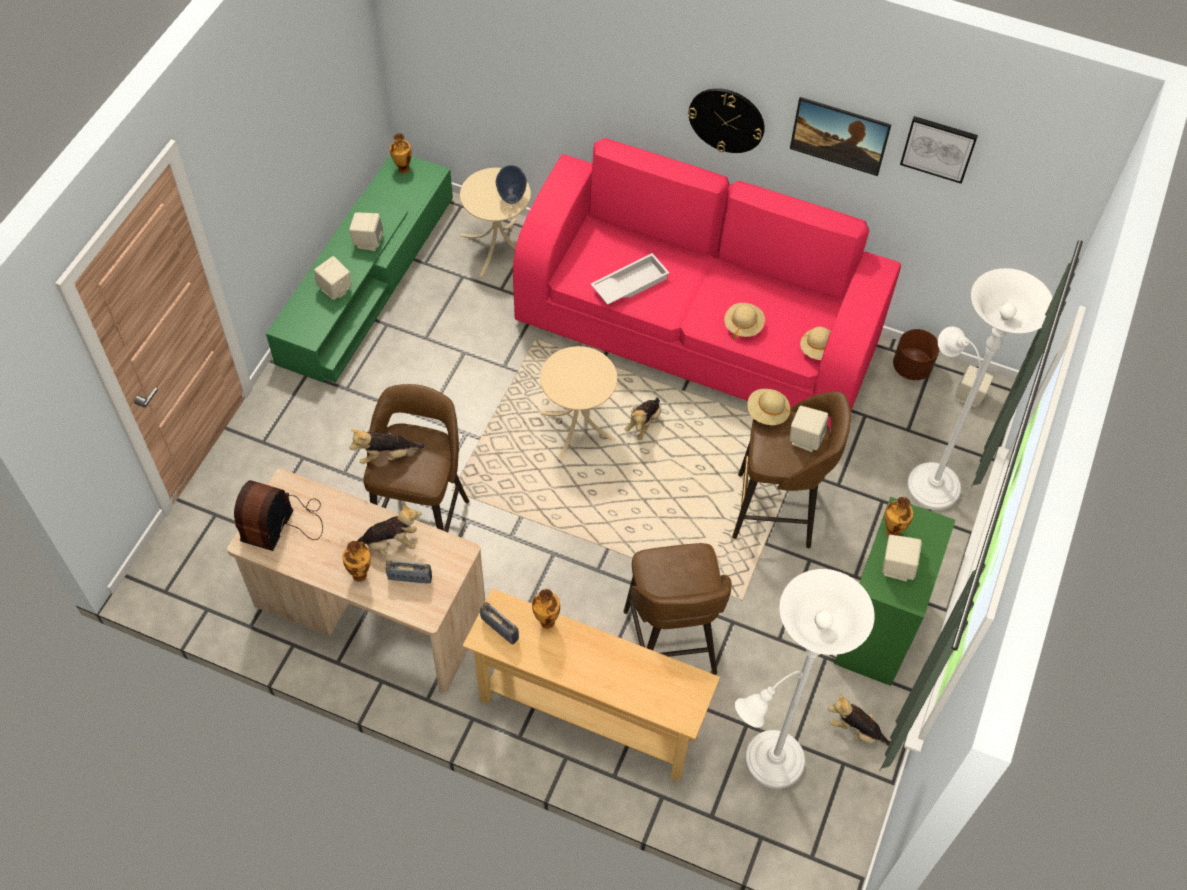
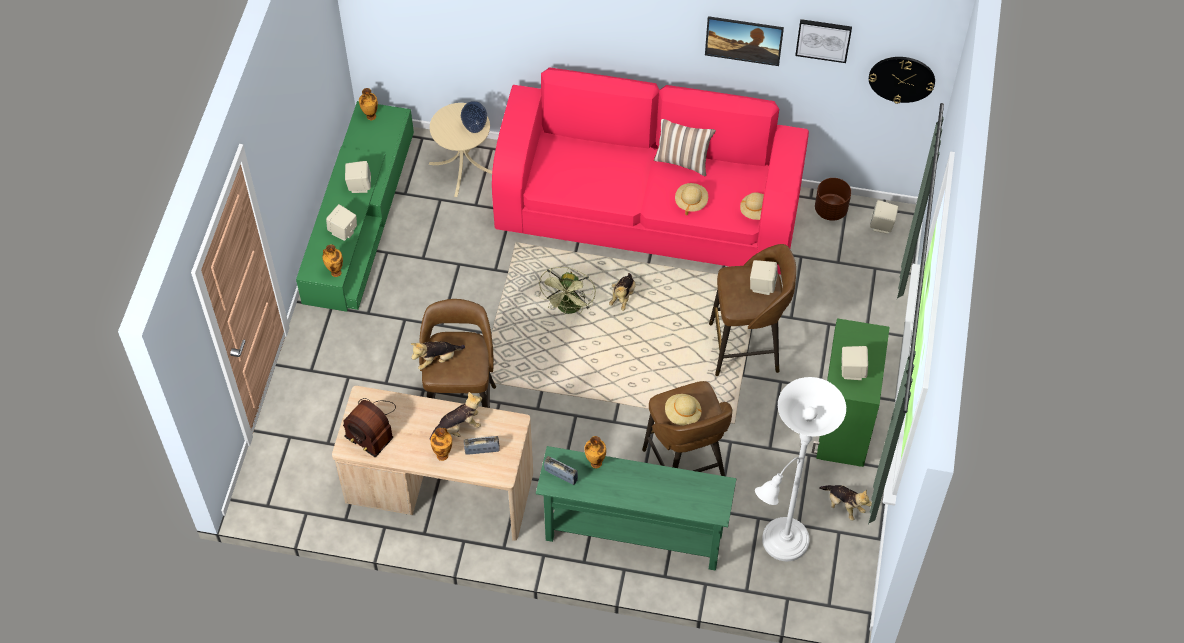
camera: 10 degrees left, 0 degrees up
(283, 522) = (370, 427): radio -> radio turned 60 degrees counterclockwise
(577, 426) = (569, 309): beige side table -> green fan
(587, 718) = (634, 537): beige console table -> green console table
(629, 283) = (590, 183): white tray -> none
(726, 120) = (650, 40): wall clock -> wall clock (901, 78)
(744, 276) = (683, 160): none -> pillow
(767, 413) = (728, 270): beige hat -> beige hat (682, 414)
(856, 730) = (843, 505): plush toy -> plush toy turned 150 degrees counterclockwise
(892, 531) = (843, 345): vase -> vase (335, 272)
(929, 481) = (863, 301): white floor lamp -> none

